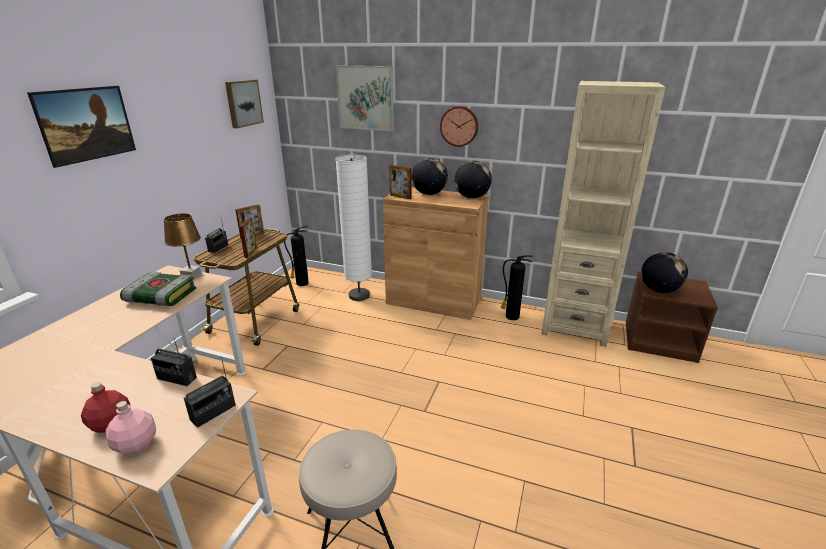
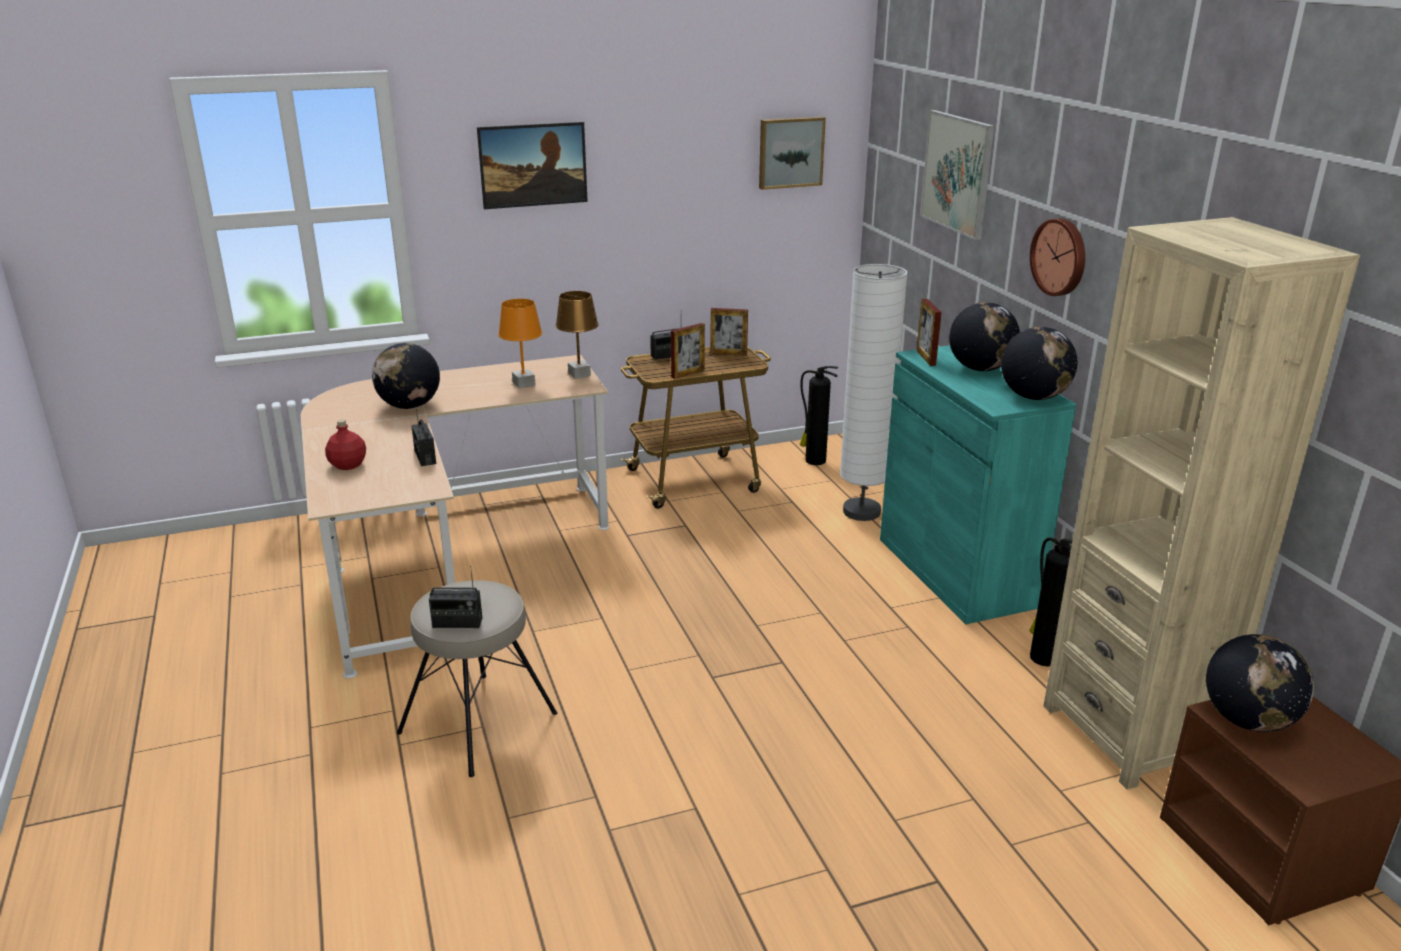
camera: 50 degrees right, 0 degrees up
(85, 352) = (409, 406): none -> globe
(135, 444) = (339, 485): pink bottle -> none
(160, 296) = (523, 383): book -> orange table lamp
(213, 413) = (404, 493): radio -> radio (457, 623)
(433, 301) = (956, 572): brown cabinet -> turquoise cabinet

